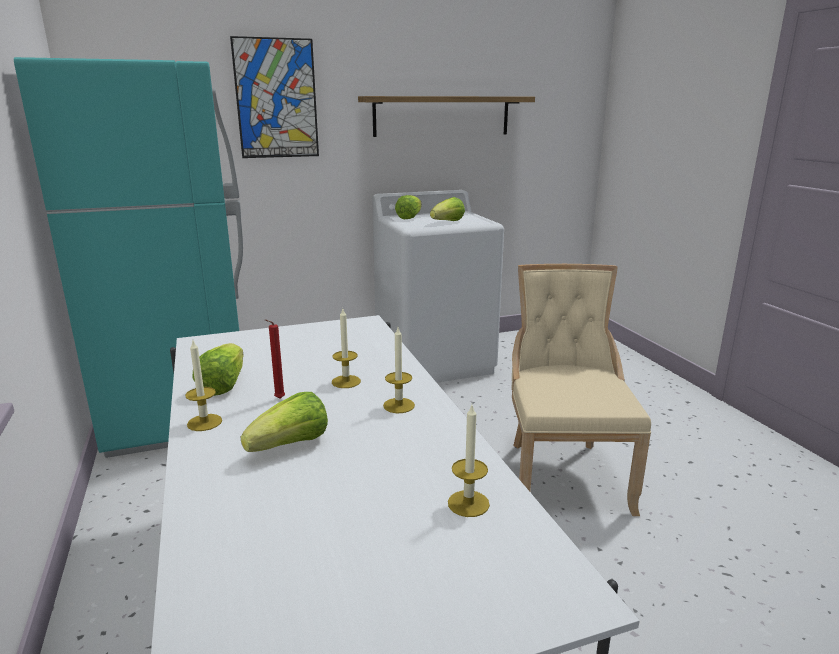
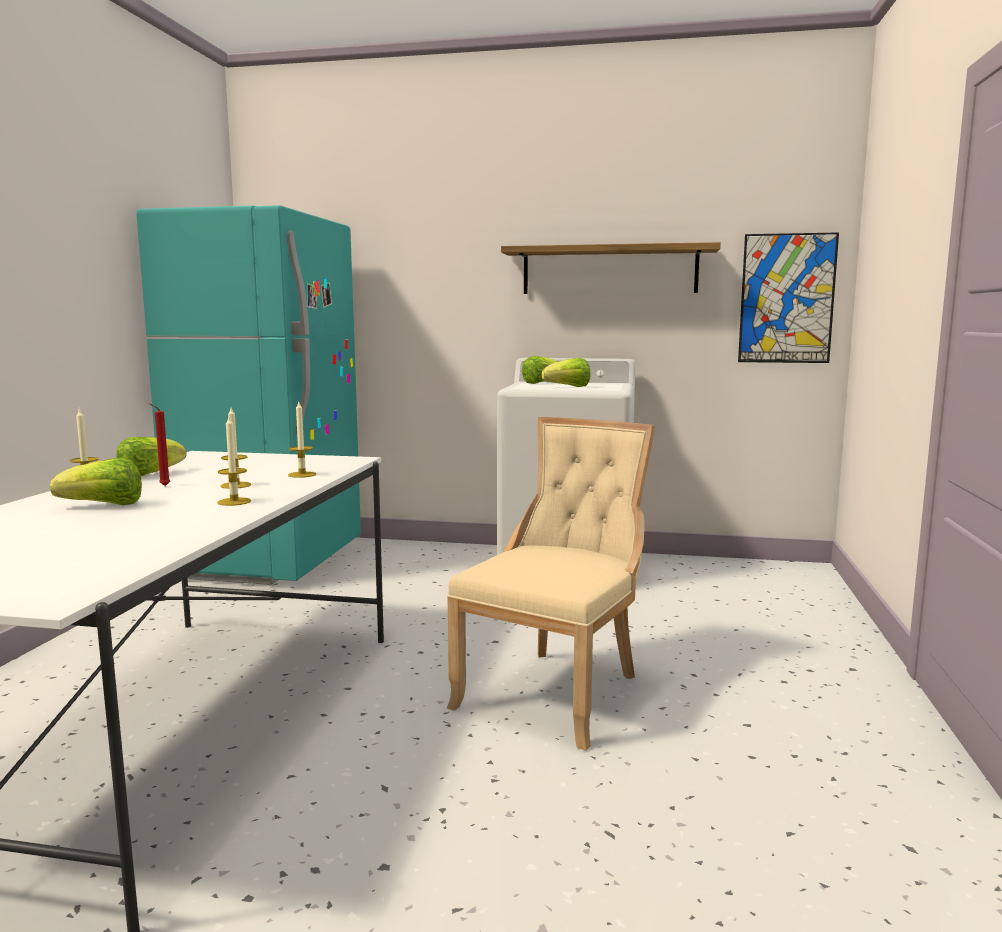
camera: 30 degrees right, 10 degrees down
(276, 99) = (421, 253): picture -> picture (787, 299)
(468, 503) = (126, 550): candle -> candle (302, 474)

